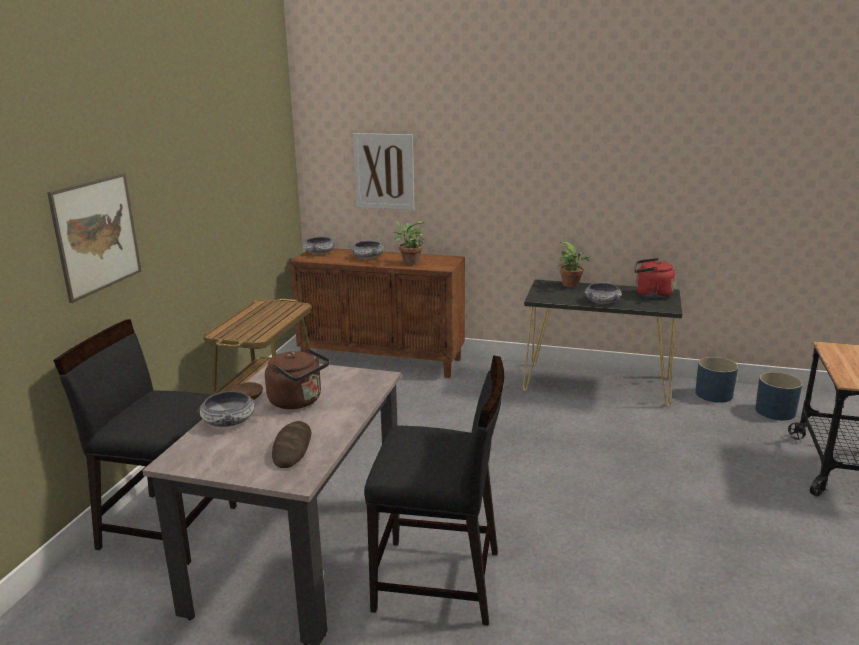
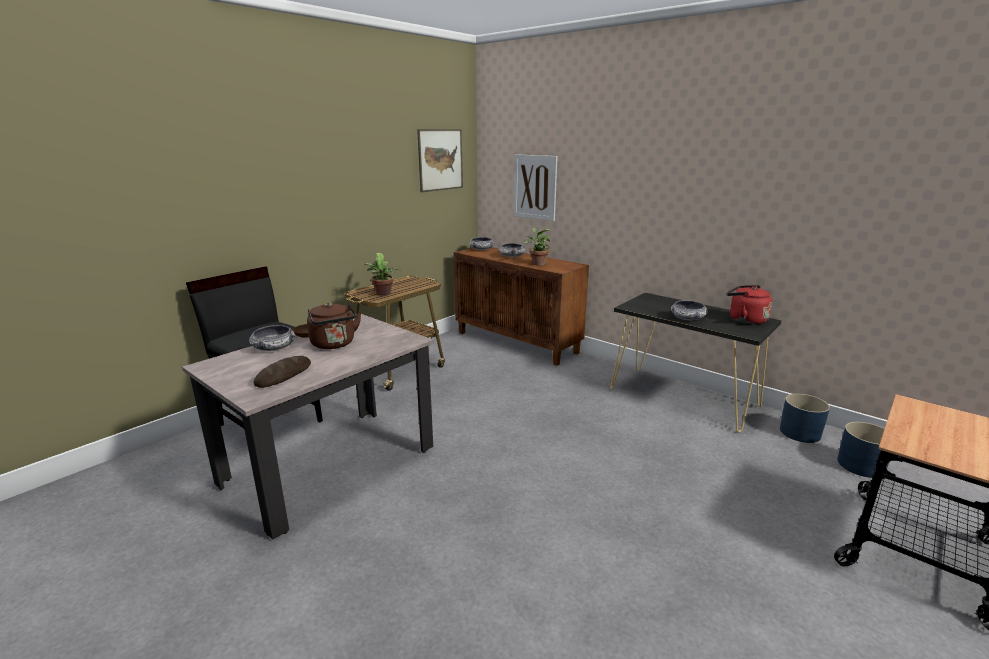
camera: 25 degrees right, 0 degrees up
(97, 235) = (249, 201): picture -> picture (440, 160)
(439, 581) = (401, 521): black chair -> none
(572, 286) = (673, 302): potted plant -> potted plant (383, 294)

